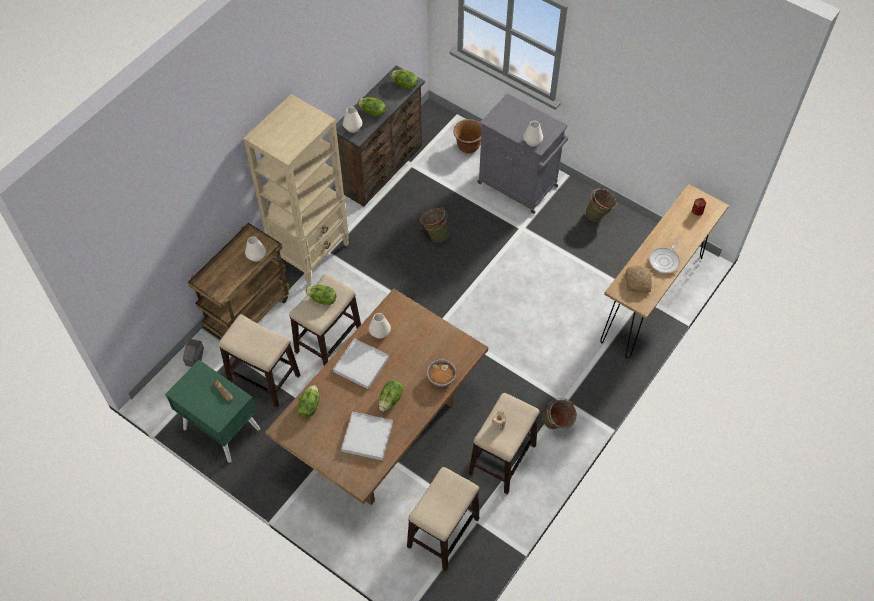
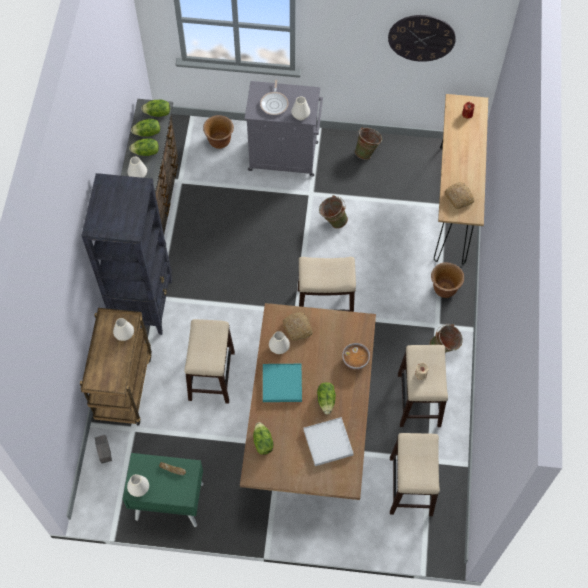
camera: 30 degrees left, 5 degrees up
(185, 392) = (139, 488): none -> white vase
(264, 379) = (178, 437): stool -> stool (325, 305)
(311, 252) = (144, 304): beige bookcase -> black bookcase
(322, 299) = (206, 343): lettuce -> lettuce (147, 133)
(361, 365) = (282, 383): white tray -> turquoise tray
(408, 324) = (298, 328): none -> bread
(434, 234) = (241, 234): green bucket -> green bucket (332, 221)
(593, 371) = (444, 289): none -> brown planter
(665, 260) = (468, 169): frying pan -> frying pan (274, 103)
(675, 111) = (421, 37): none -> wall clock

